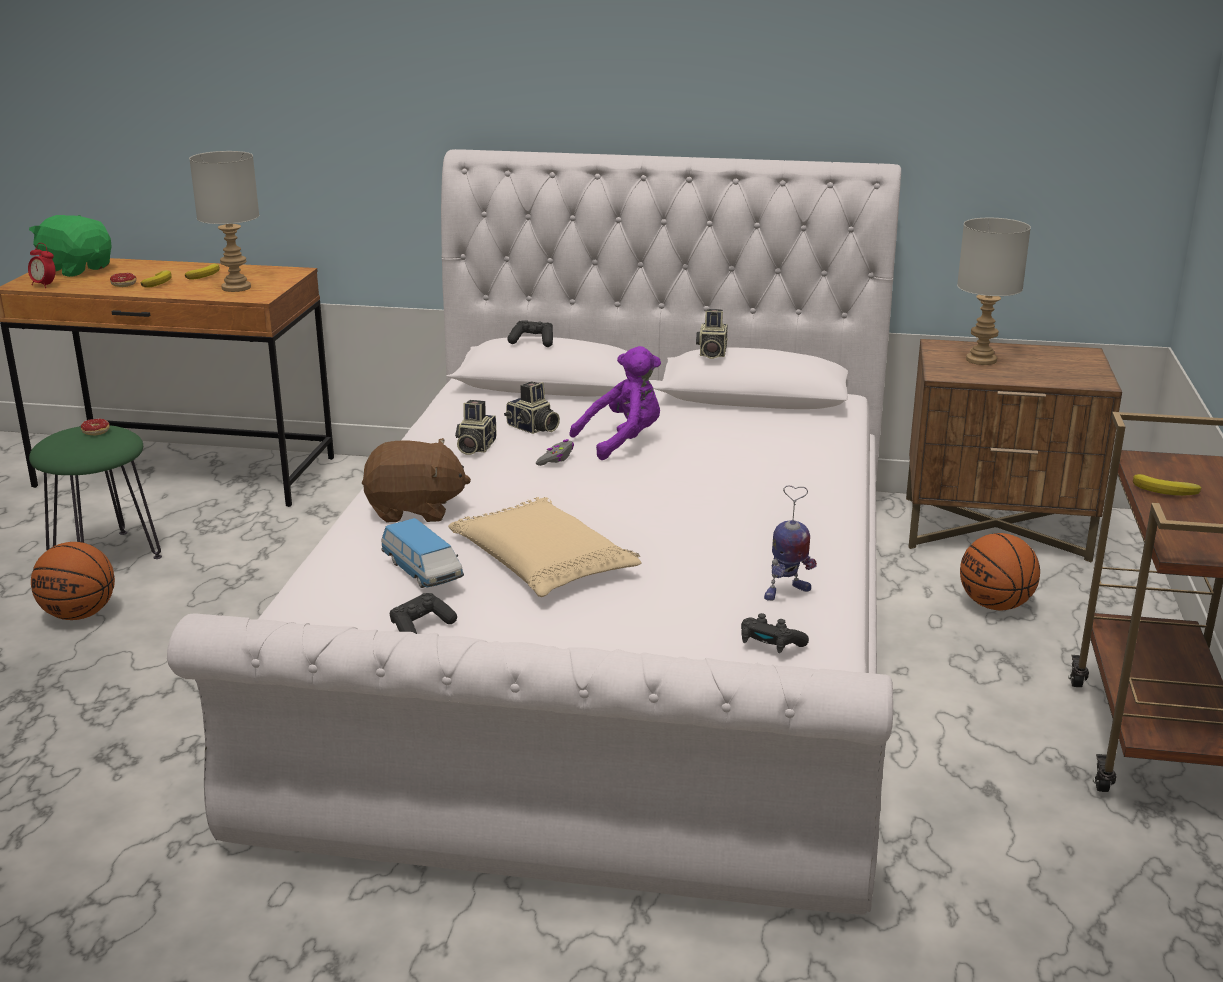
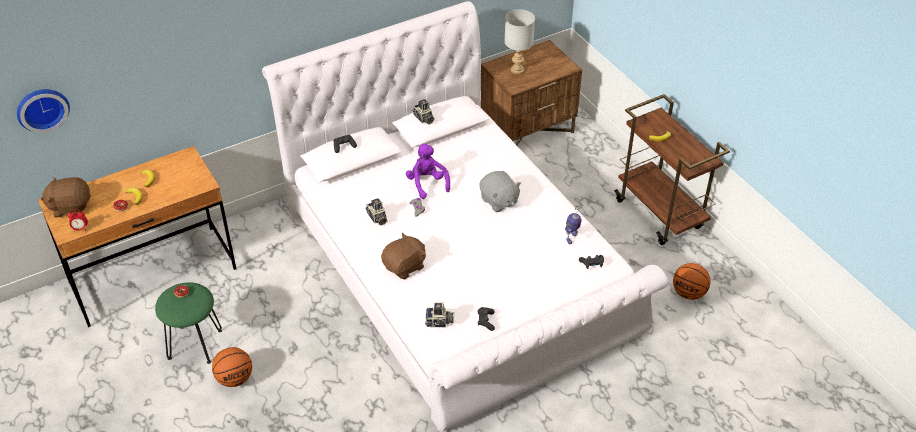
camera: 40 degrees left, 20 degrees up
(76, 269) = (70, 207): green plush toy -> brown plush toy
(91, 89) = (42, 108): none -> wall clock
(235, 288) = (182, 182): grey table lamp -> none
(422, 572) = (454, 296): toy car -> none
(532, 428) = (383, 194): camera -> camera (439, 322)
(542, 558) = (480, 265): beige pillow -> none
(623, 441) = (427, 183): purple plush toy -> purple plush toy turned 45 degrees counterclockwise
(715, 499) = (499, 201): none -> grey plush toy
(995, 605) = (563, 174): basketball -> basketball (688, 293)

